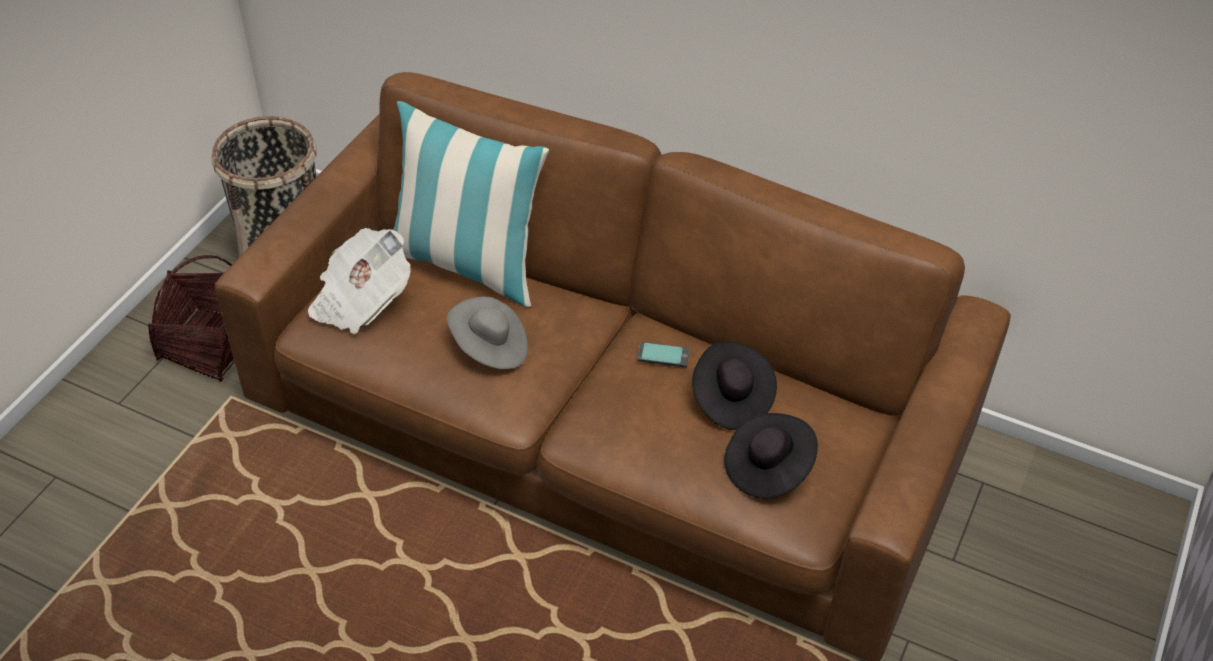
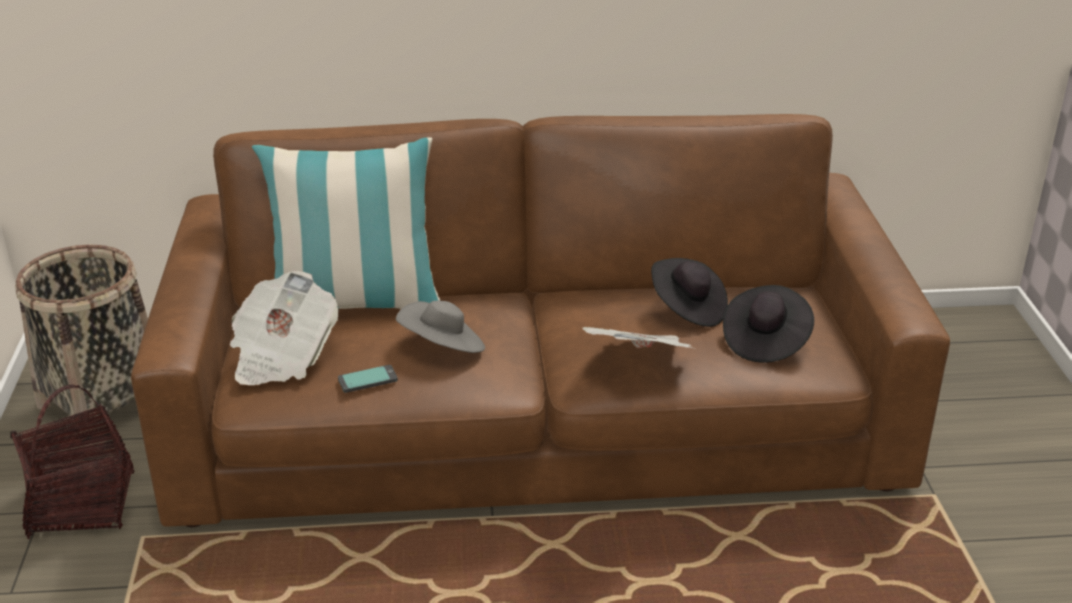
camera: 30 degrees left, 15 degrees down
(636, 441) = (641, 362): none -> newspaper
(663, 355) = (597, 304): phone -> phone (367, 379)

